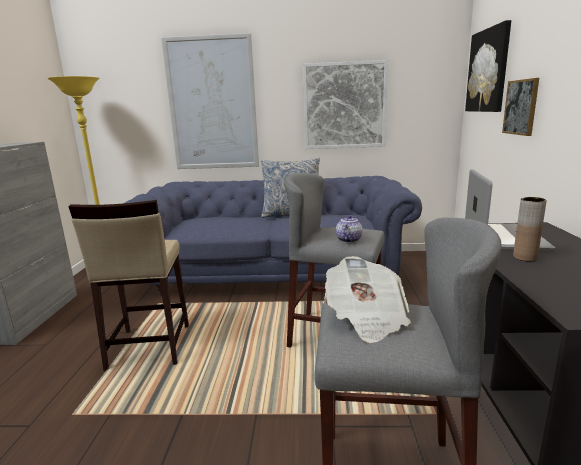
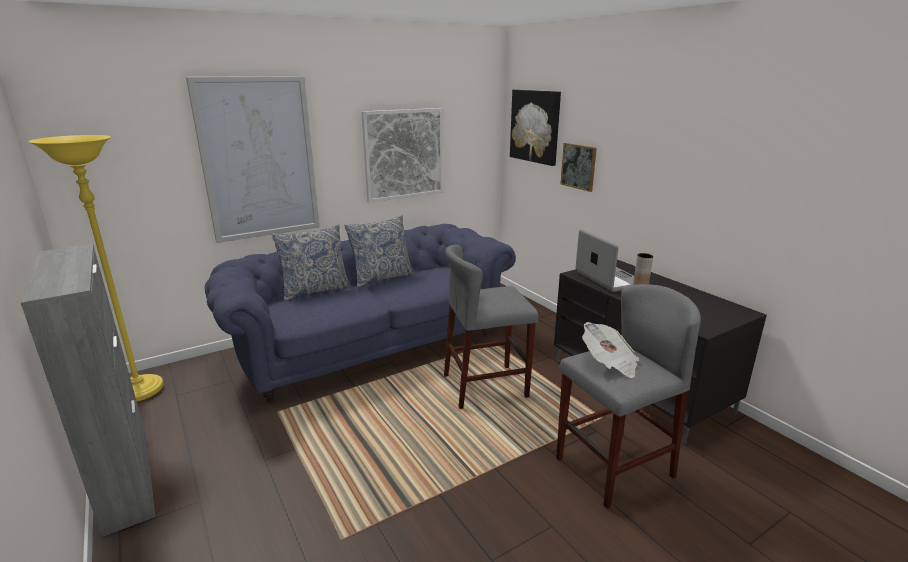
camera: 35 degrees left, 5 degrees up
(148, 347) = (331, 456): beige stool -> none
(230, 215) = (315, 290): none -> pillow
(348, 239) = (508, 302): teapot -> none

